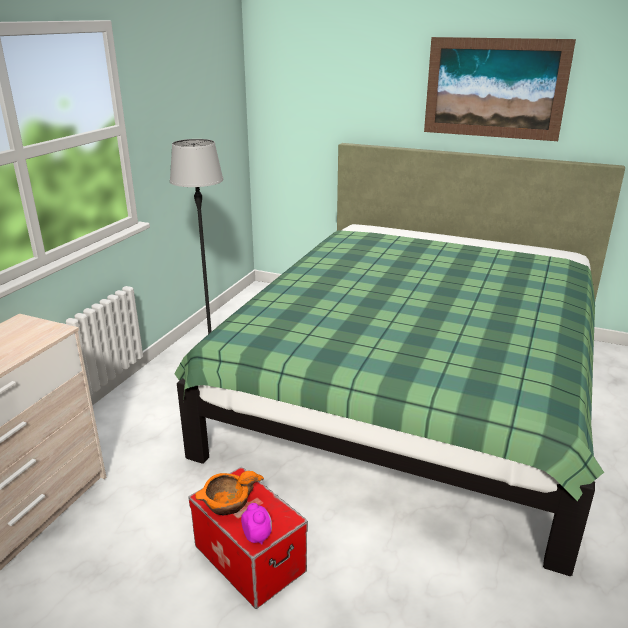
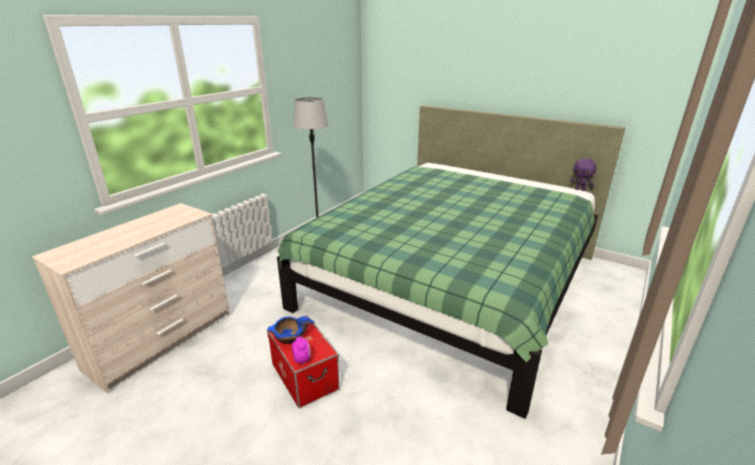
camera: 10 degrees right, 0 degrees up
(227, 504) = (290, 337): orange bowl -> blue bowl
(494, 88) = (530, 67): picture -> none
(569, 251) = (580, 189): none -> purple plush toy

